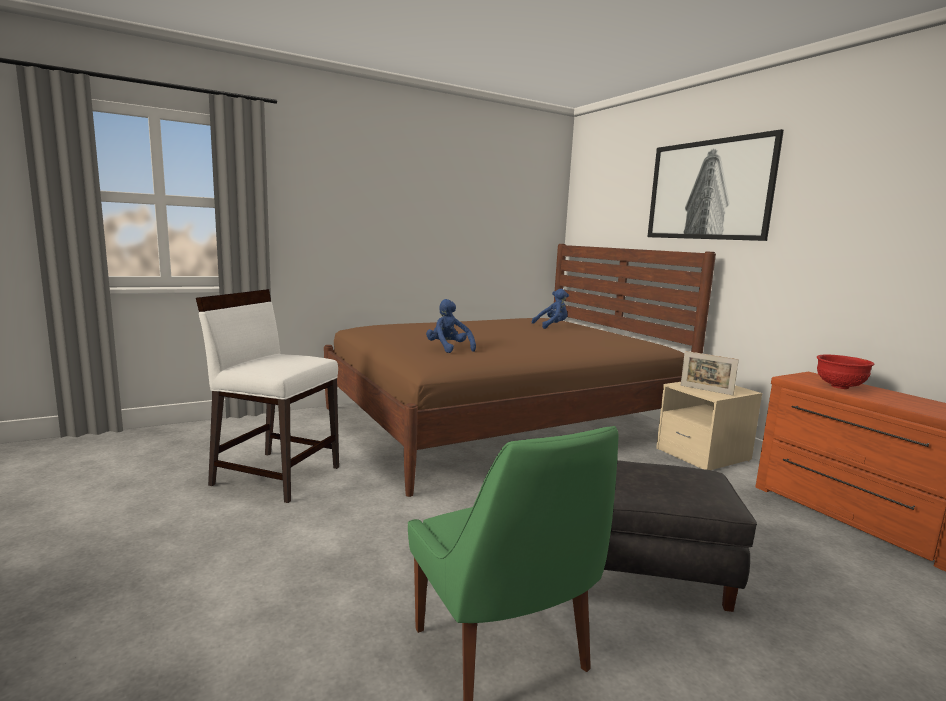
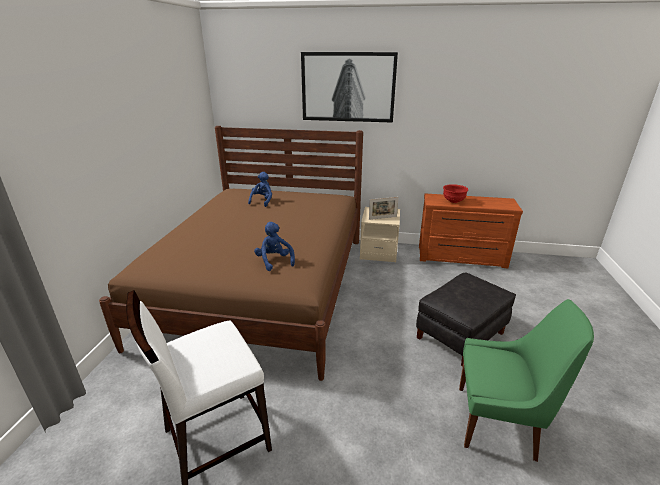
camera: 50 degrees left, 15 degrees up
(448, 349) = (274, 261): blue plush toy -> blue plush toy turned 60 degrees clockwise

